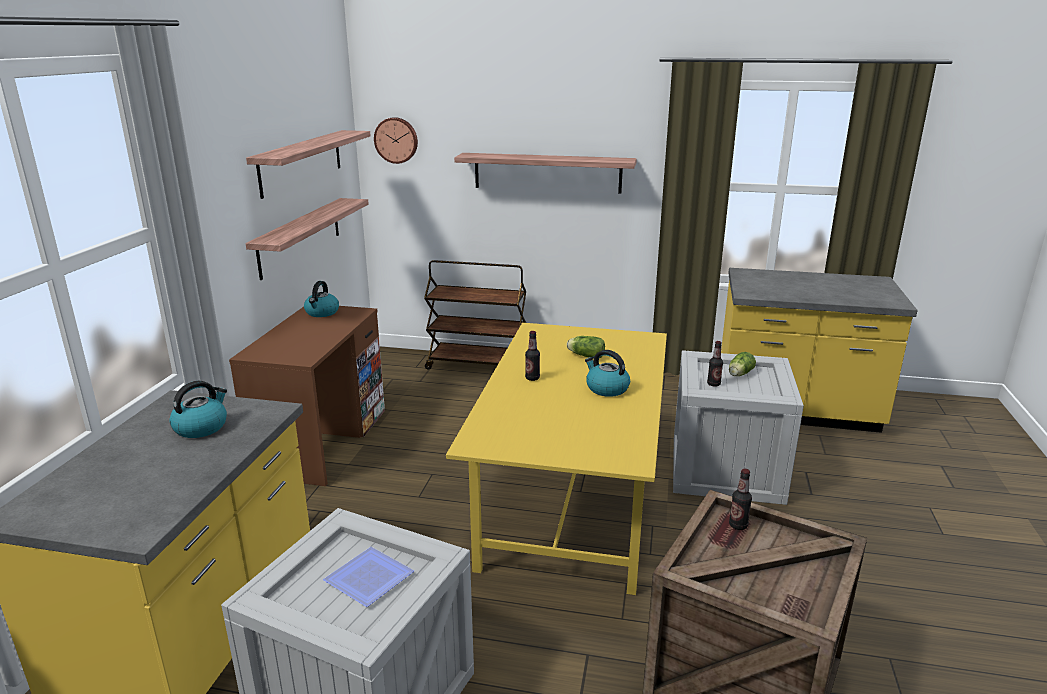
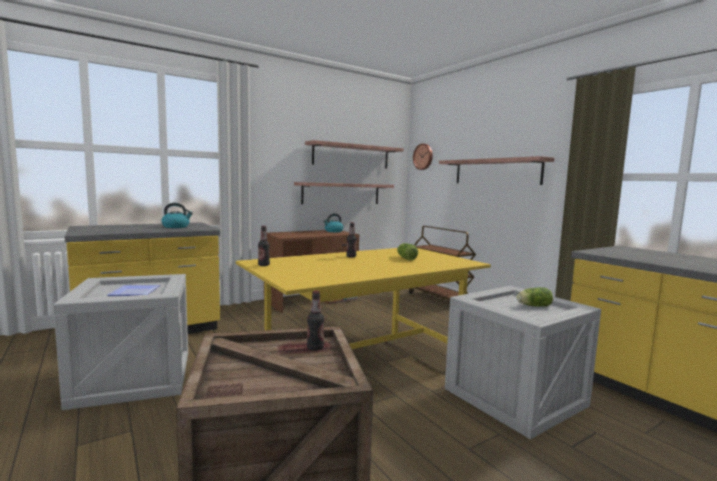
camera: 45 degrees right, 15 degrees down
(606, 388) = (376, 267): kettle -> none
(713, 384) = (496, 303): bottle -> bottle (263, 265)

